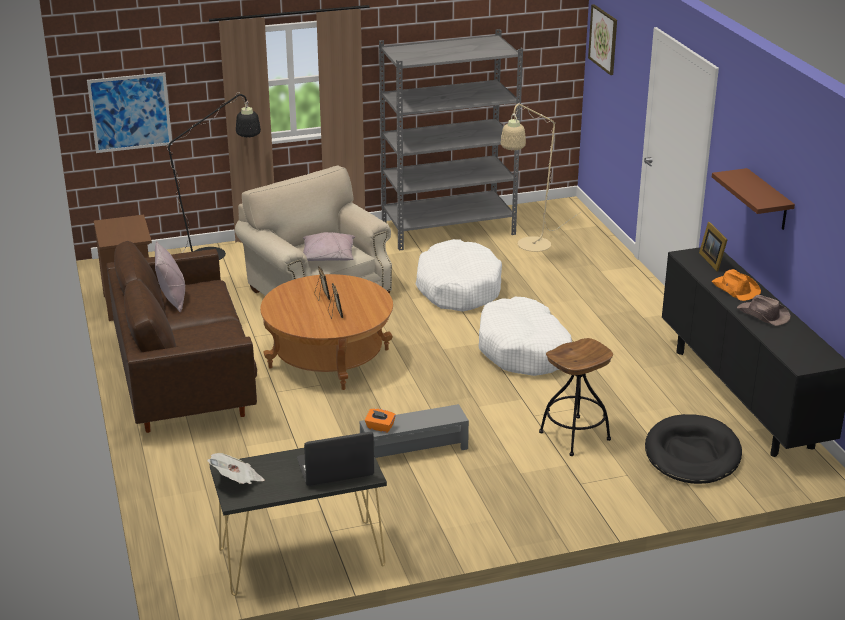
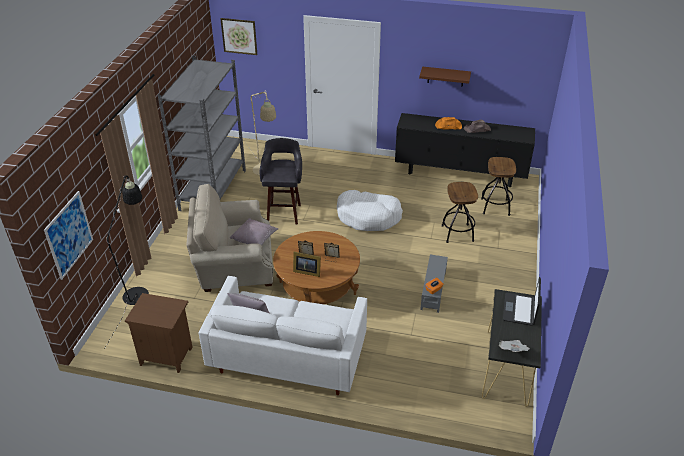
camera: 60 degrees left, 10 degrees up
(185, 378) = (288, 357): brown sofa -> white sofa
(458, 288) = (284, 212): white dog bed -> grey stool
(692, 454) = (495, 206): black dog bed -> brown stool
(712, 261) = (416, 120): picture frame -> picture frame (306, 271)

